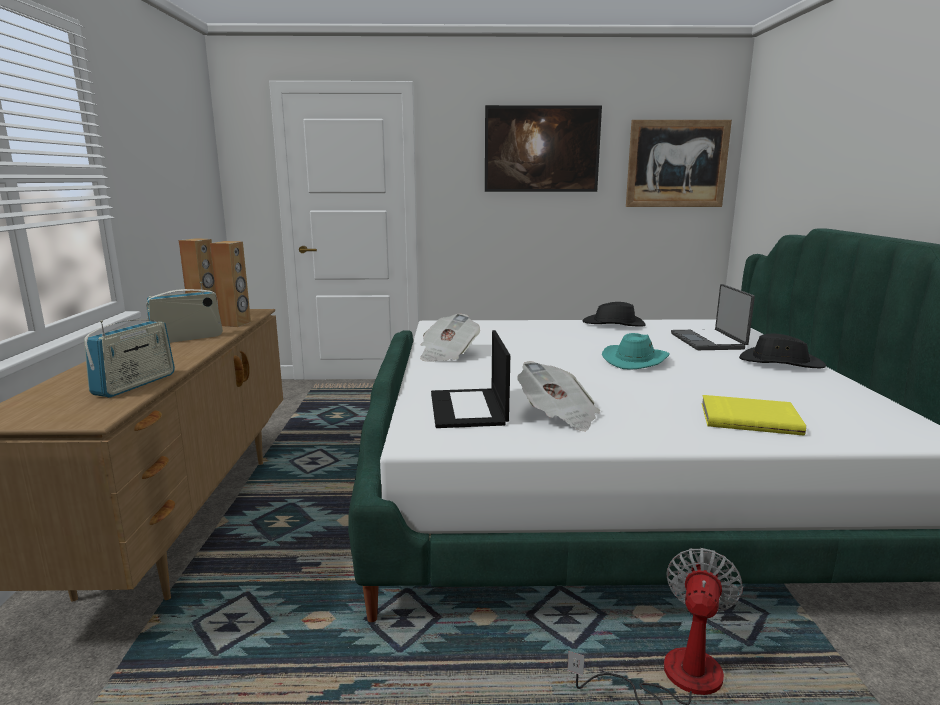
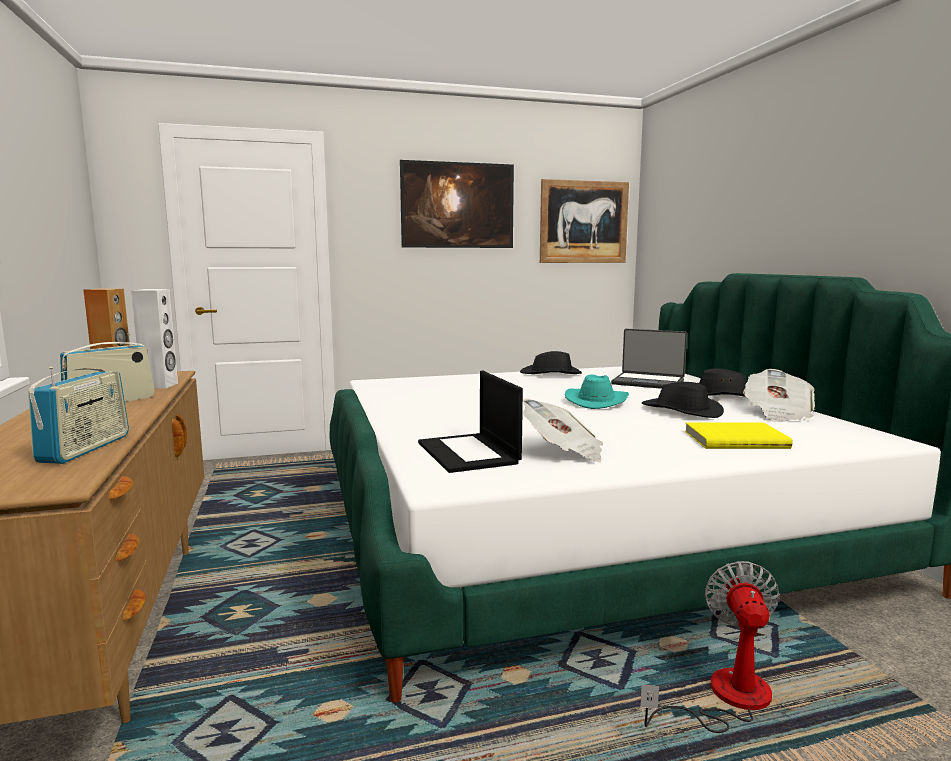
camera: 15 degrees left, 5 degrees down
(235, 324) = (160, 385): brown speaker -> white speaker
(447, 354) = (406, 408): newspaper -> newspaper (777, 414)
(709, 341) = (648, 382): laptop -> laptop turned 45 degrees counterclockwise
(717, 378) = (681, 411): none -> black hat

